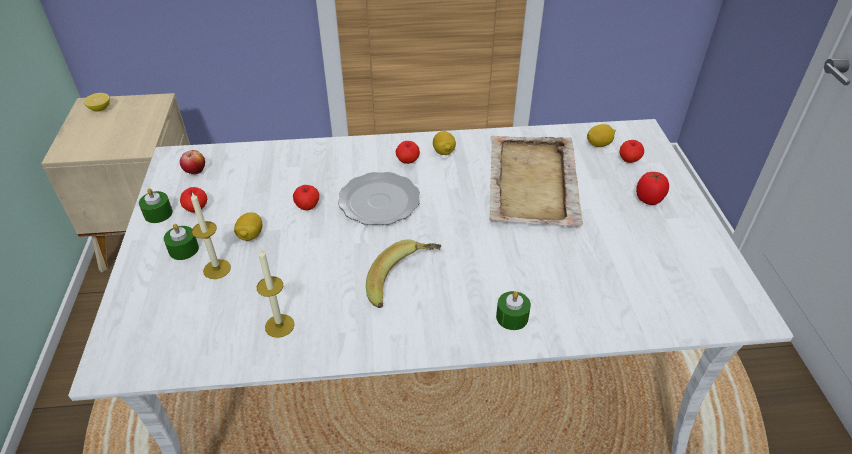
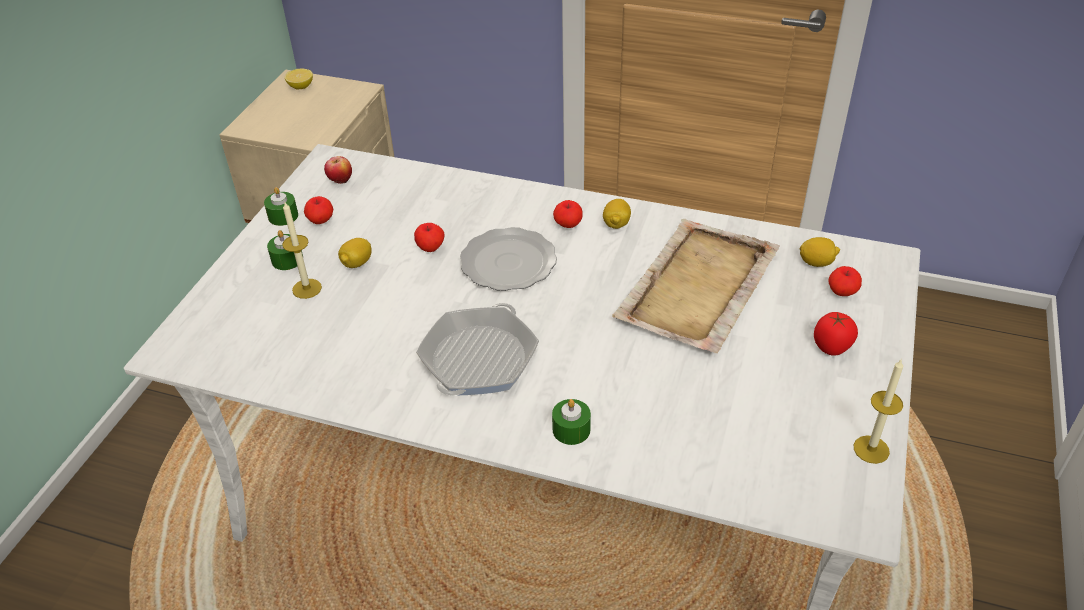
camera: 25 degrees right, 0 degrees up
(279, 325) = (333, 363): candle -> candle (871, 449)
(404, 284) = (479, 359): banana -> frying pan

